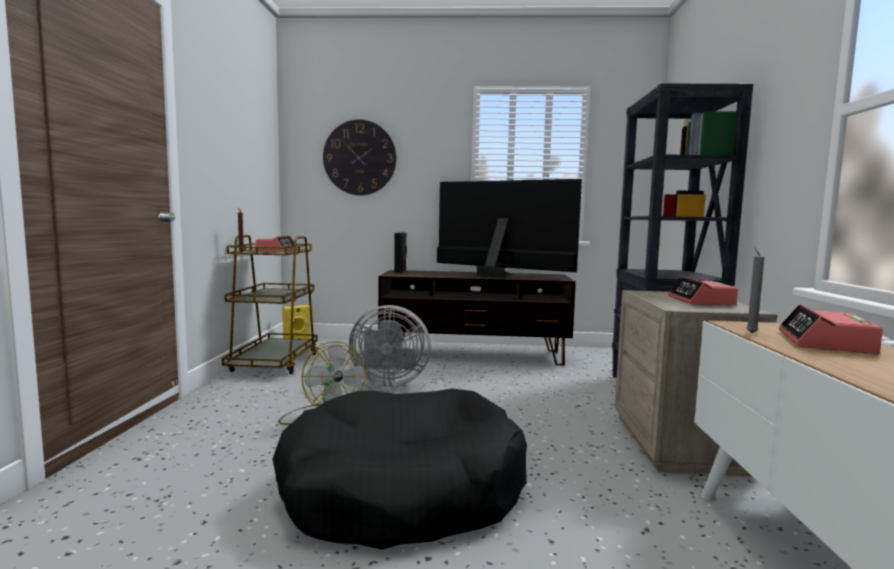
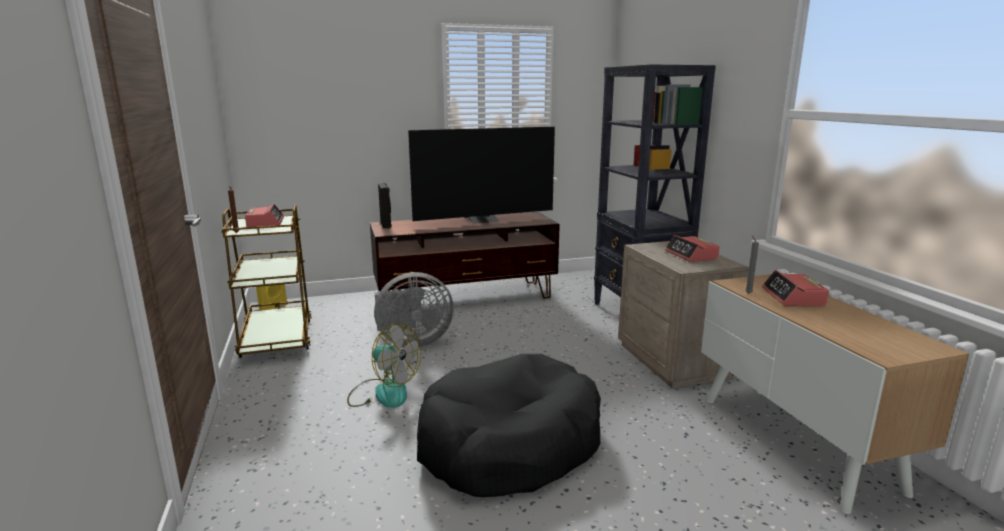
camera: 20 degrees left, 10 degrees up
(359, 158) = (321, 101): wall clock -> none
(498, 275) = (483, 220): television -> television turned 150 degrees clockwise

